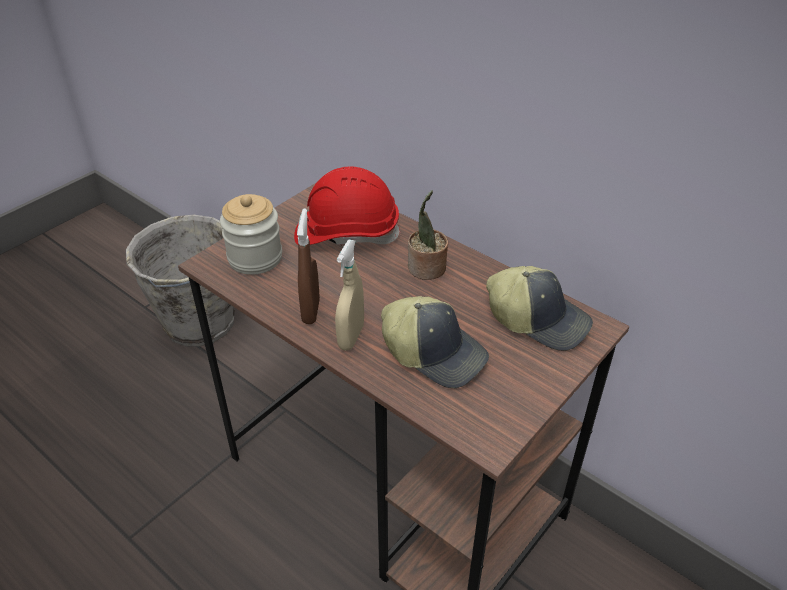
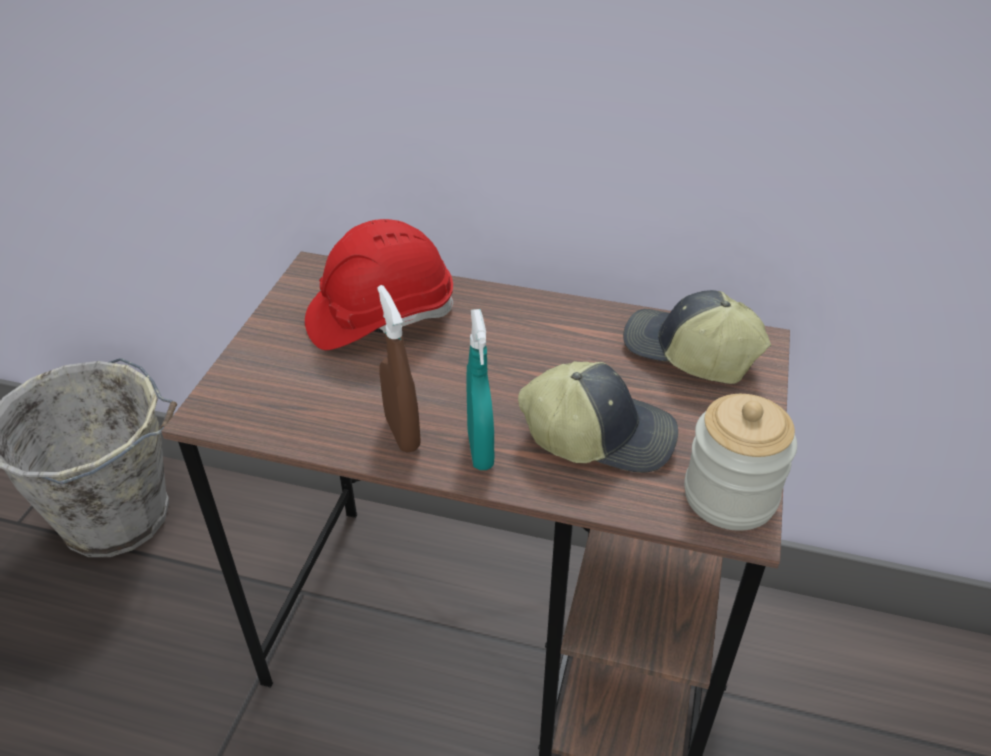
camera: 25 degrees left, 0 degrees up
(255, 258) = (274, 386): jar -> jar (730, 496)
(351, 337) = (480, 450): beige spray bottle -> turquoise spray bottle
(426, 269) = (516, 333): potted plant -> none
(538, 319) = (689, 353): cap -> cap turned 150 degrees counterclockwise

